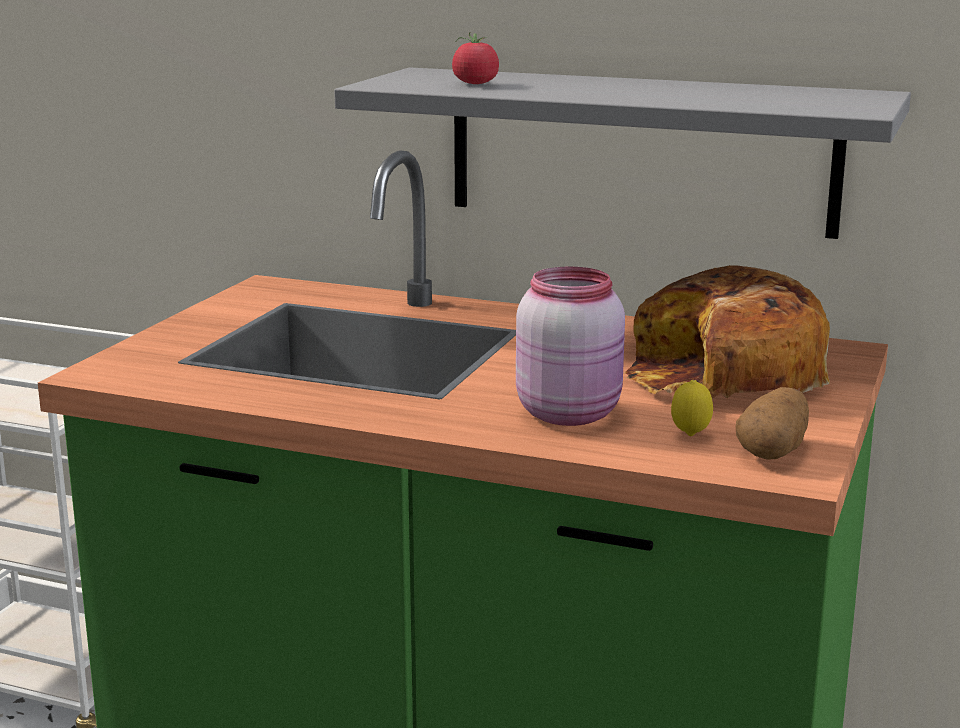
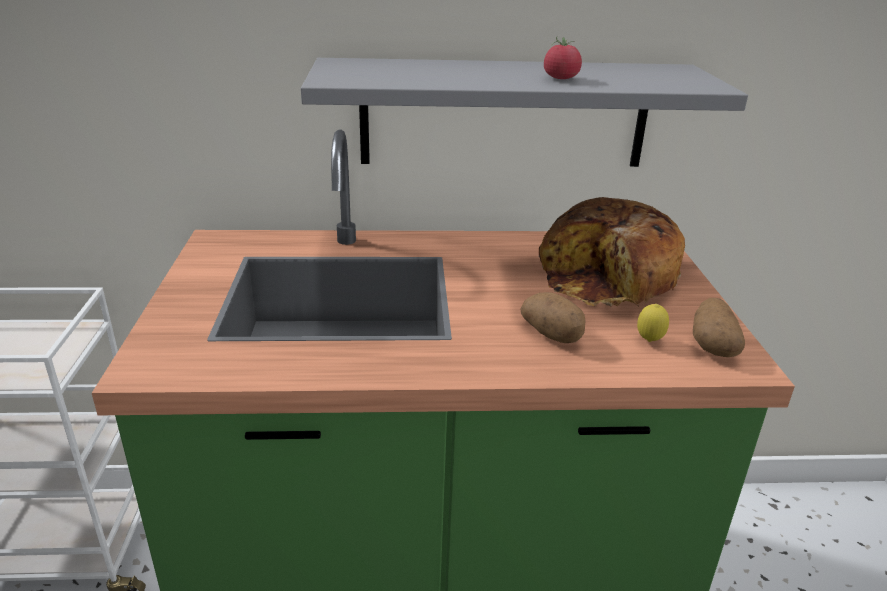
camera: 25 degrees left, 10 degrees up
(475, 84) = (405, 74): tomato -> tomato (560, 78)
(570, 412) = (553, 335): pink jar -> potato

